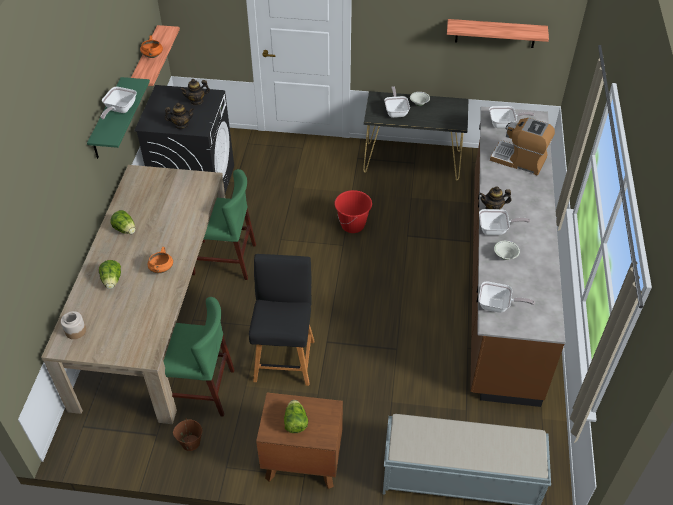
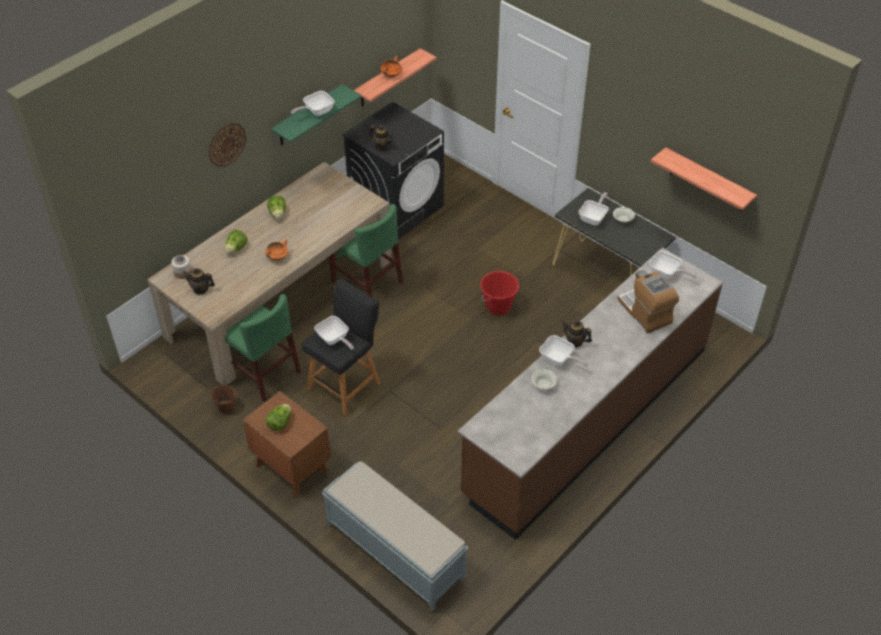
camera: 35 degrees right, 0 degrees up
(61, 173) = (226, 144): none -> wall clock
(196, 101) = (412, 130): teapot -> teapot (200, 289)
(497, 306) = (495, 419): frying pan -> frying pan (334, 340)

